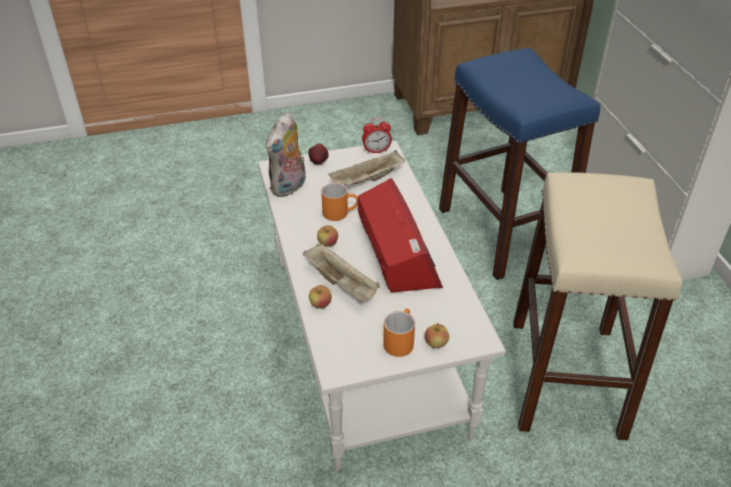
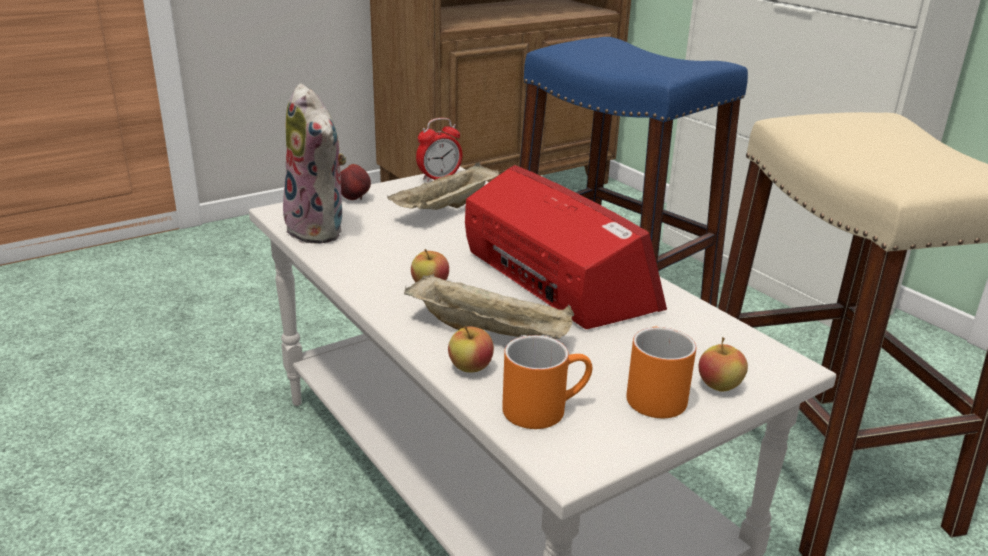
camera: 20 degrees left, 15 degrees down
(289, 187) = (320, 230): plush toy -> plush toy turned 45 degrees counterclockwise
(340, 212) = (427, 247): orange mug -> orange mug (545, 407)

